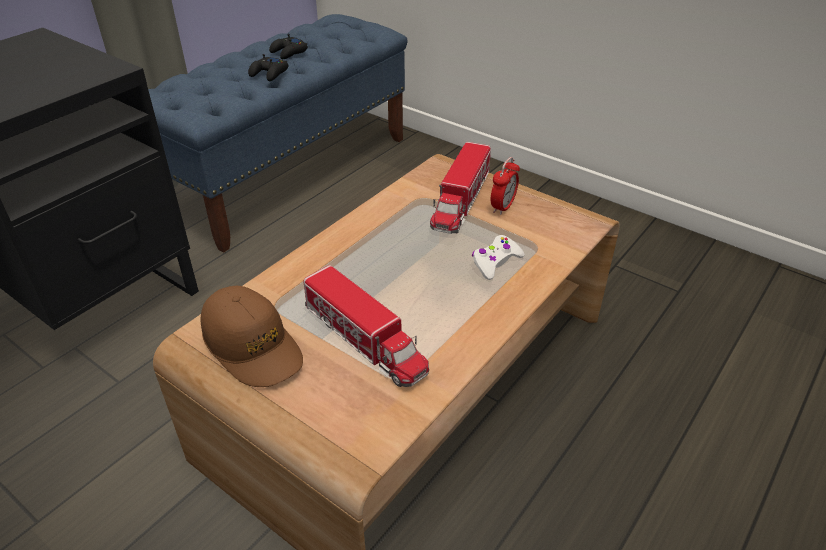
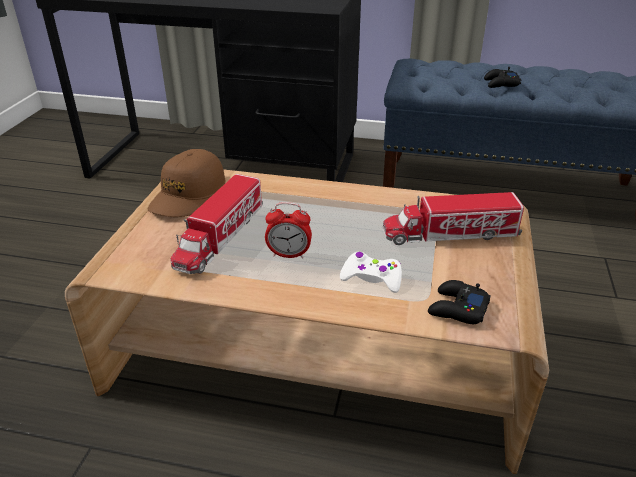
camera: 65 degrees right, 5 degrees down
(288, 52) = (547, 80): black game controller -> black game controller (457, 309)
(503, 207) = (468, 261): alarm clock -> alarm clock (289, 254)

